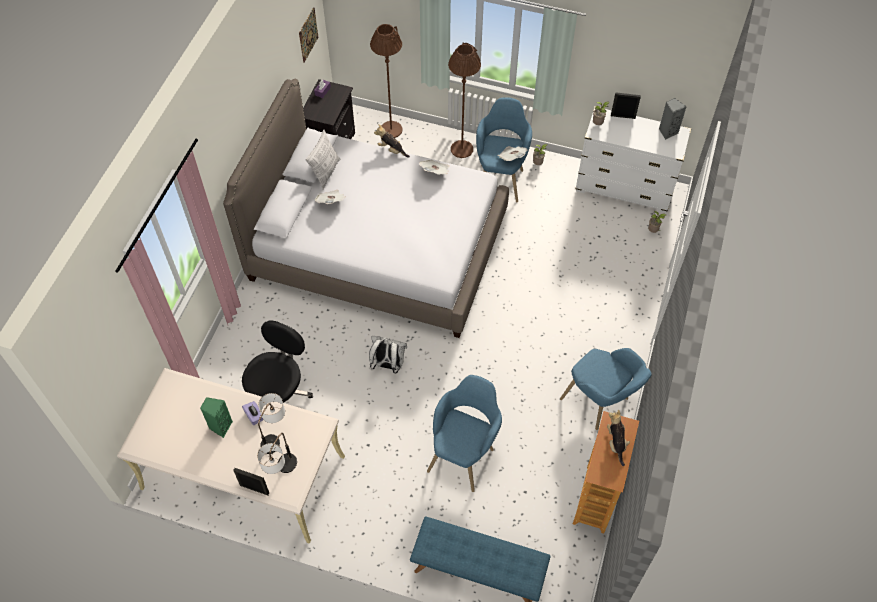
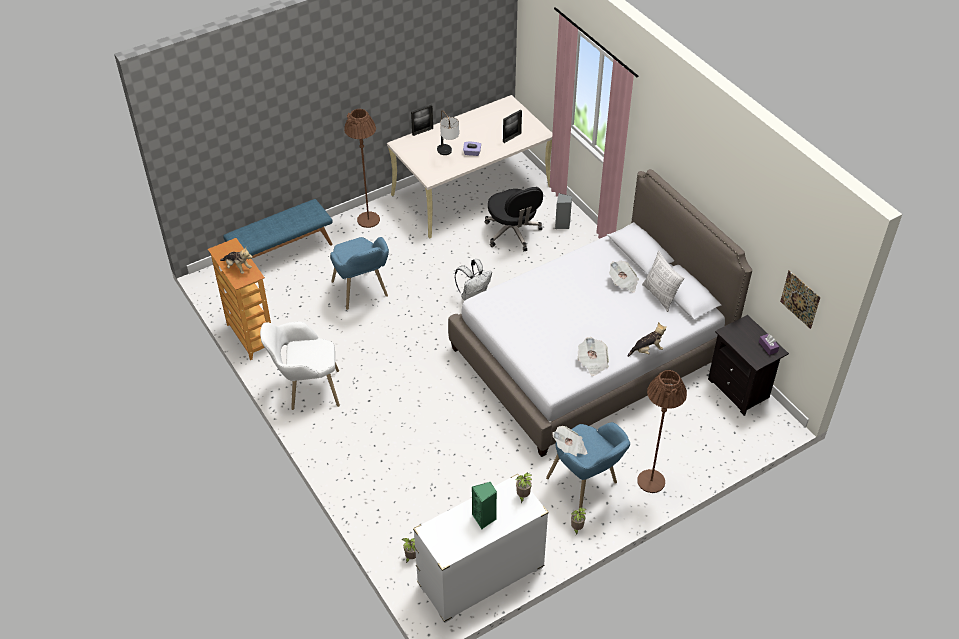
camera: 130 degrees right, 10 degrees down
(220, 426) = (481, 137): green speaker -> green speaker (484, 518)
(282, 472) = (420, 146): table lamp -> none
(391, 130) = (725, 444): brown floor lamp -> brown floor lamp (368, 220)
(600, 404) = (306, 390): blue armchair -> white armchair
(623, 116) = (512, 524): picture frame -> picture frame (512, 137)
(667, 132) = (457, 545): grey speaker -> grey speaker (562, 225)

